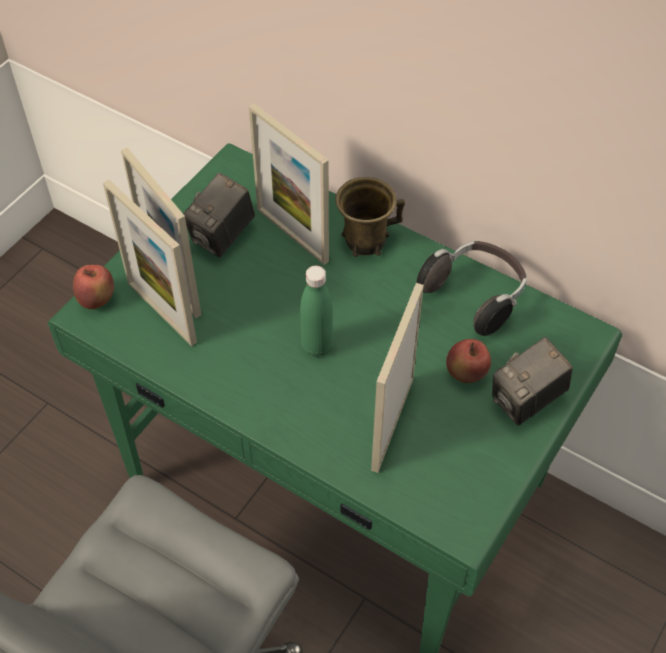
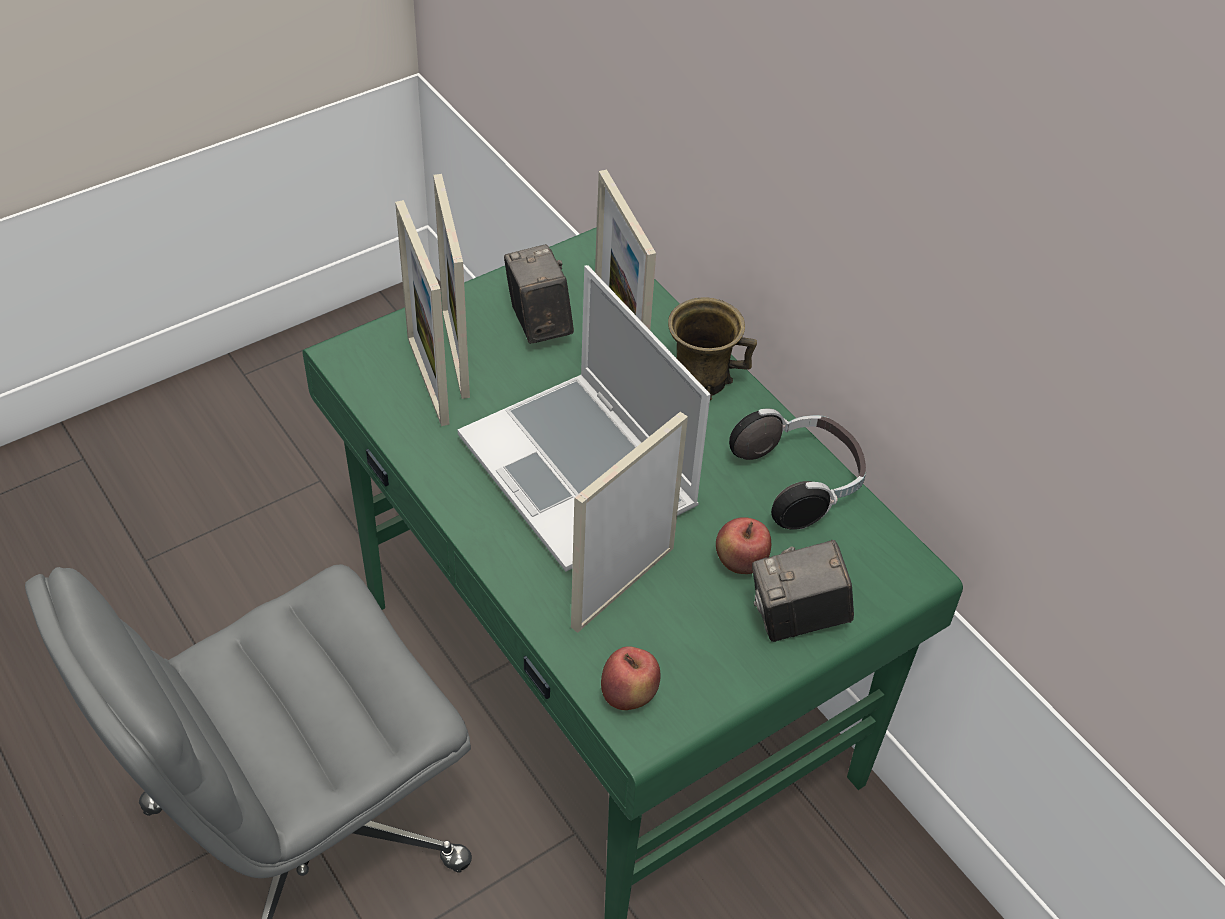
camera: 20 degrees right, 5 degrees down
(97, 300) = (365, 344): apple -> apple (629, 696)
(222, 236) = (538, 323): camera -> camera turned 105 degrees clockwise
(317, 346) = (581, 474): green bottle -> laptop

